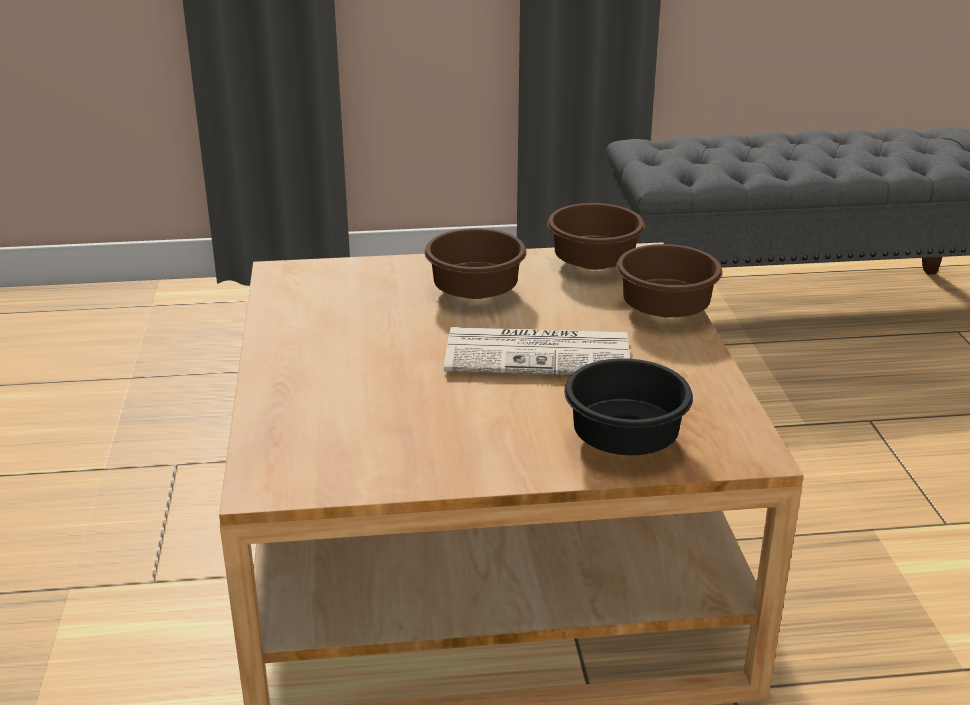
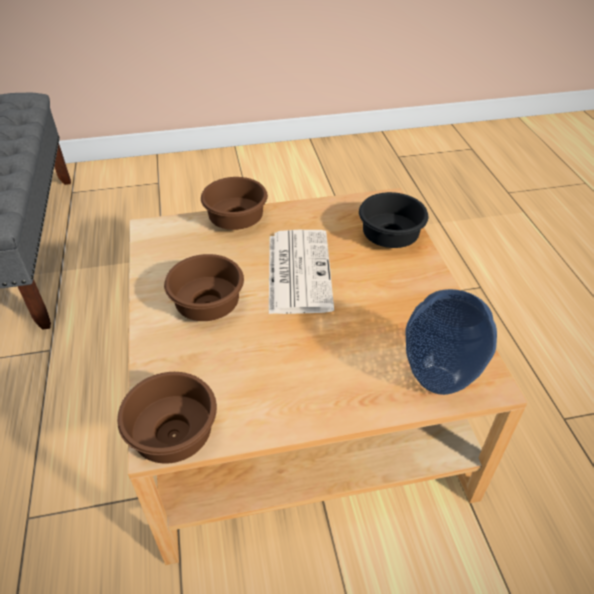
camera: 95 degrees left, 15 degrees up
(288, 442) = (437, 381): none -> vase
(592, 265) = (165, 250): brown bowl -> brown bowl (176, 436)

